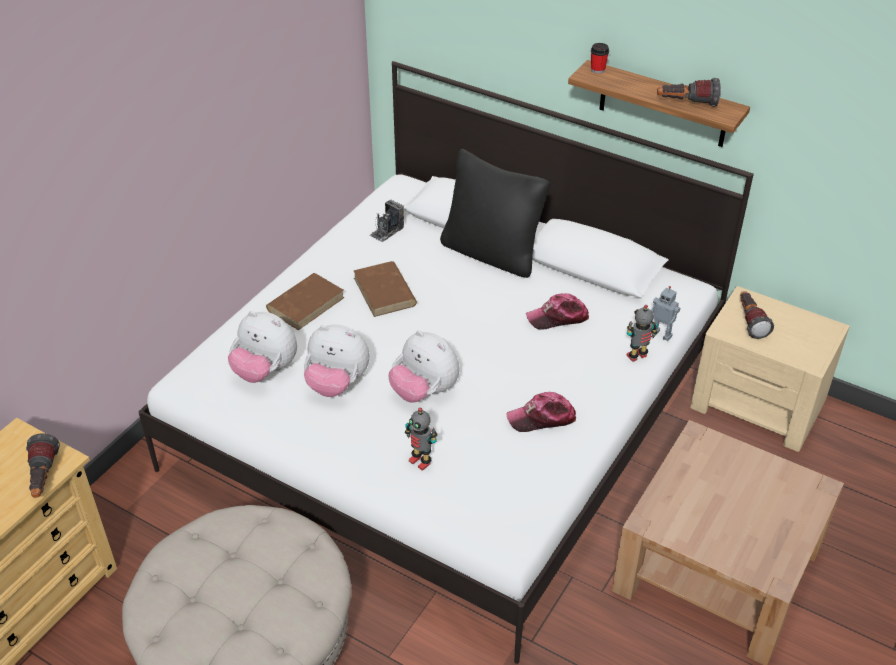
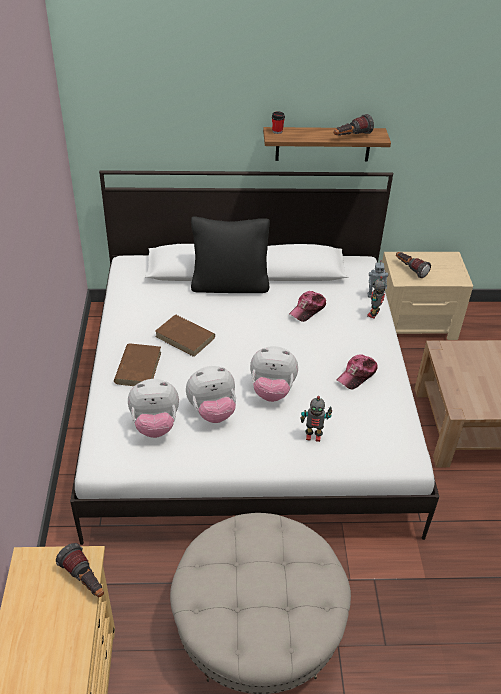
camera: 35 degrees left, 0 degrees up
(387, 231) = (147, 296): camera -> none

